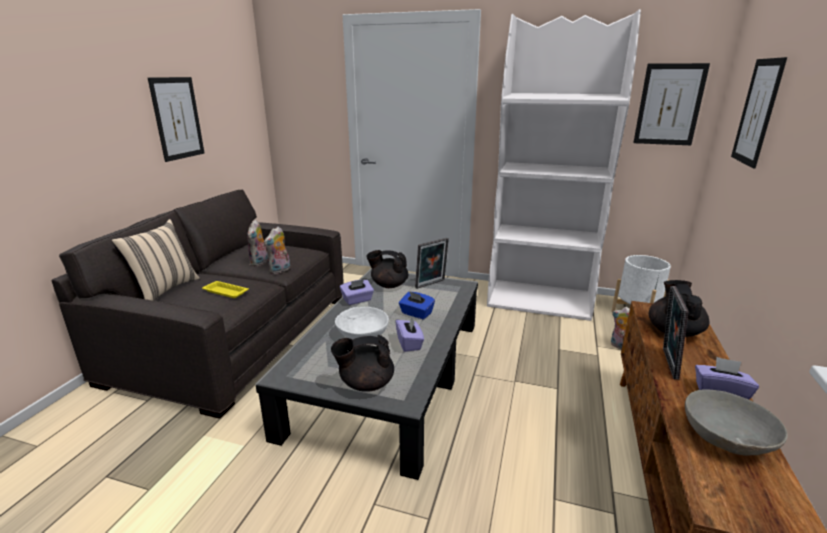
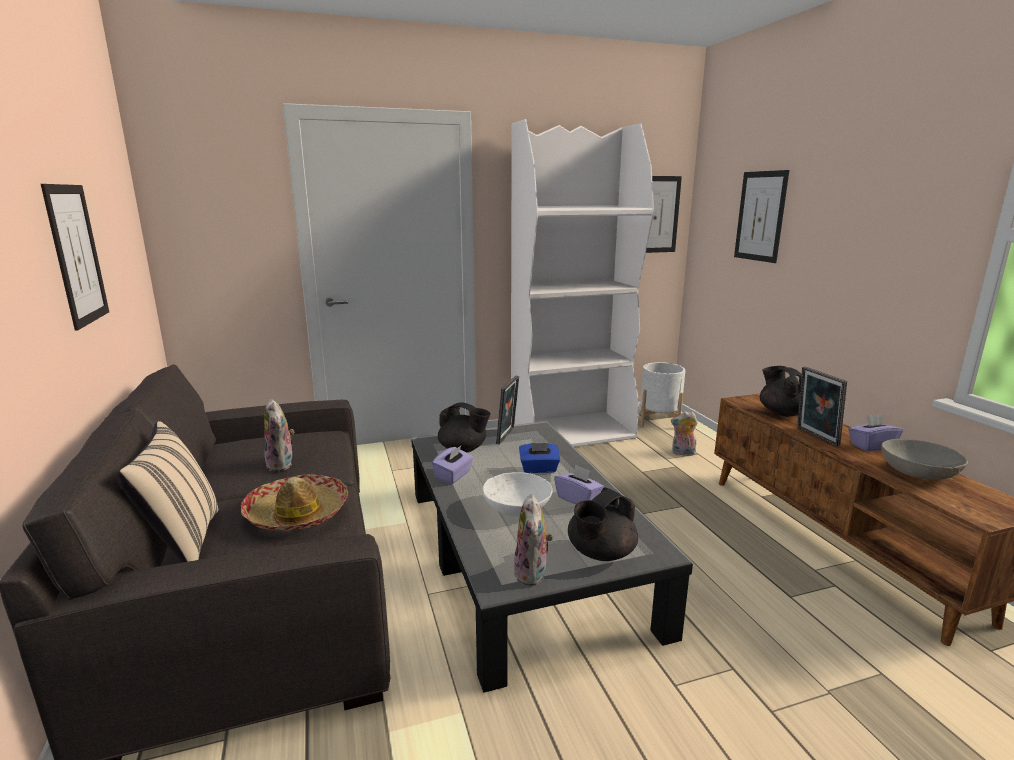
camera: 35 degrees left, 5 degrees down
(225, 292) = (297, 513): yellow tray -> hat
(280, 270) = (328, 466): plush toy -> plush toy (532, 574)
(388, 285) = (463, 449): black teapot -> black teapot turned 135 degrees counterclockwise

